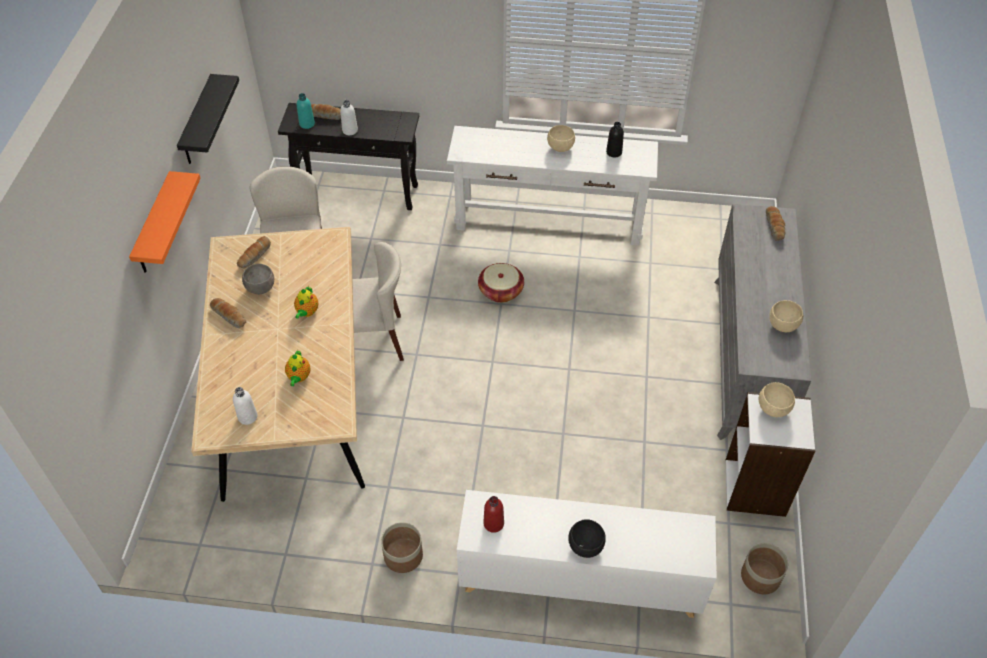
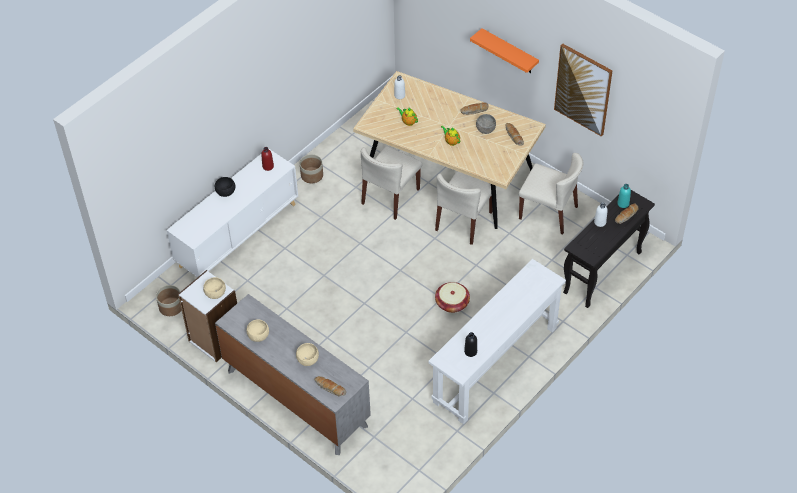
camera: 125 degrees right, 0 degrees up
(197, 122) = (583, 89): black shelf -> picture
(379, 436) = (390, 197): none -> beige chair
(560, 148) = (498, 324): beige bowl -> beige bowl (307, 360)

